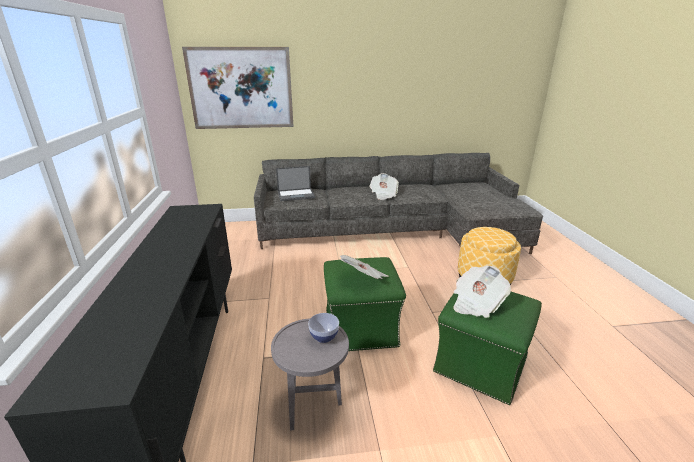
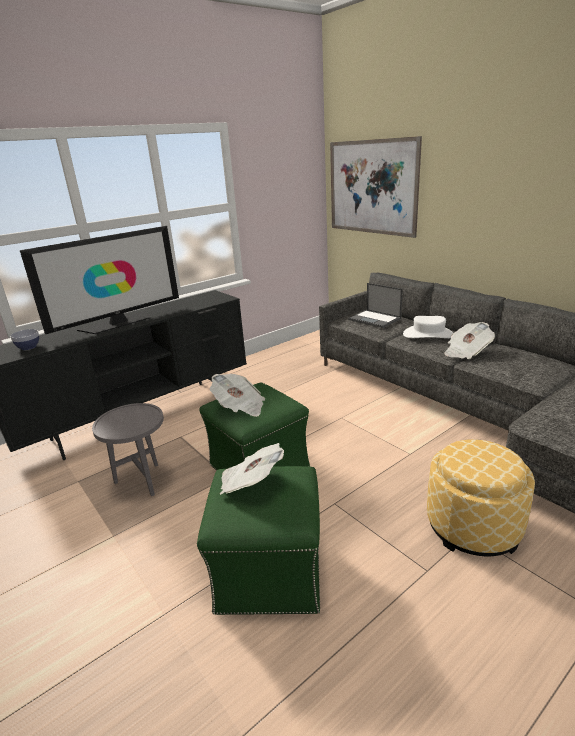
camera: 60 degrees right, 0 degrees up
(159, 266) = (118, 323): none -> television
(324, 336) = (138, 422): bowl -> bowl (28, 347)
(347, 192) = (428, 334): none -> white hat

